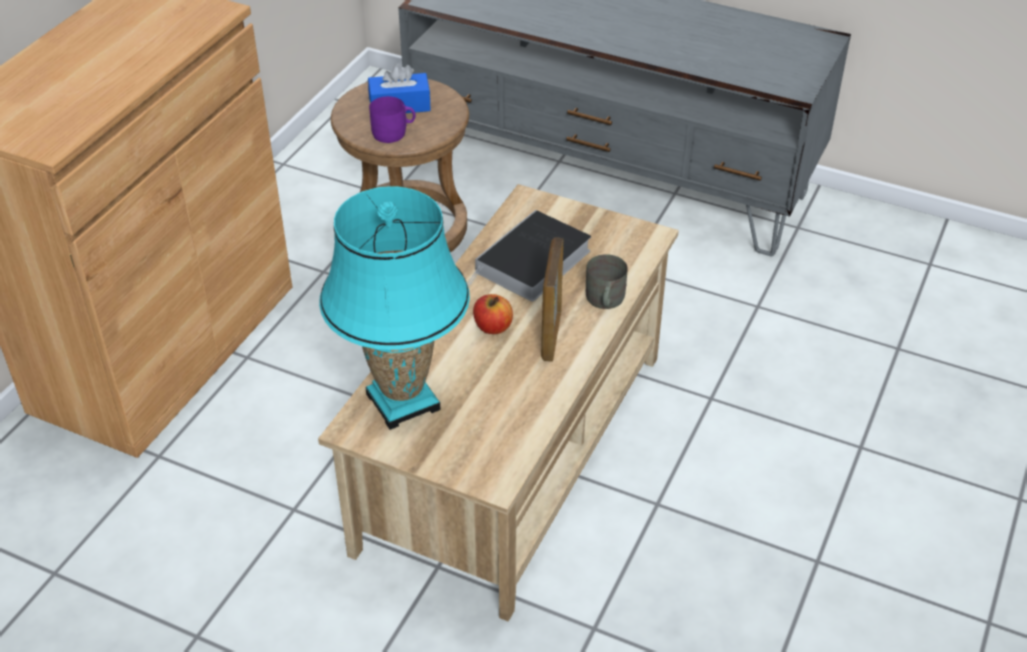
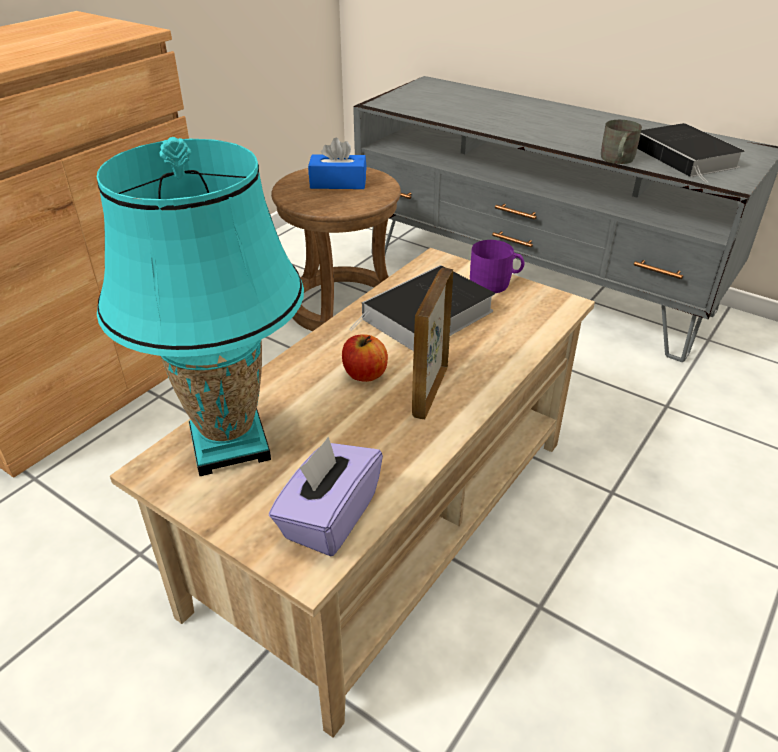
camera: 10 degrees right, 5 degrees down
(394, 133) = (325, 202): purple mug -> purple mug (495, 284)
(499, 447) = (329, 517): none -> purple tissue box
(604, 300) = (500, 360): grey mug -> grey mug (616, 159)
(755, 58) = (687, 157): none -> book

